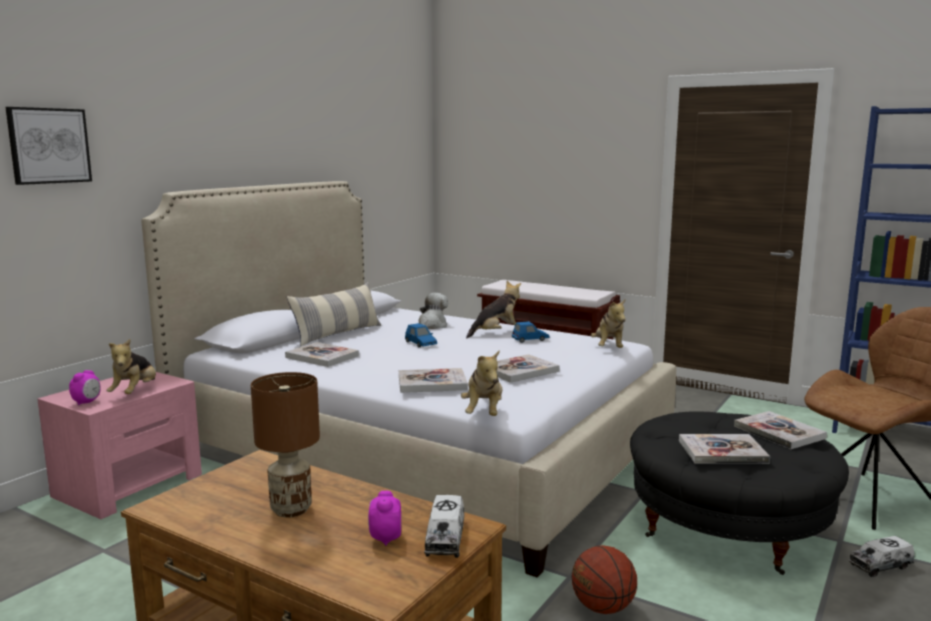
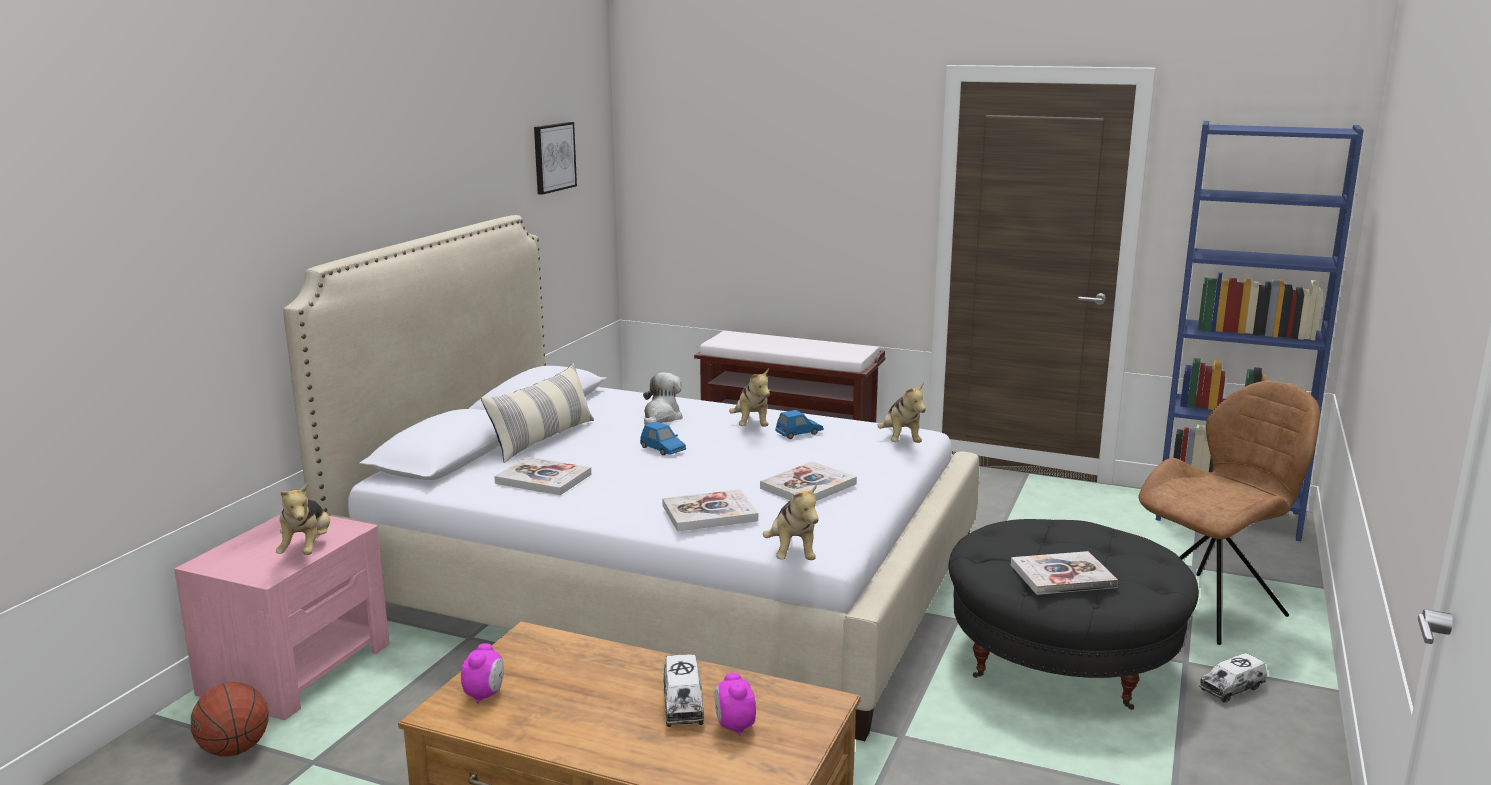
camera: 10 degrees left, 5 degrees up
(49, 146) = (167, 225): picture -> picture (553, 157)
(87, 402) = (250, 569): alarm clock -> alarm clock (485, 695)
(291, 509) = (607, 700): brown table lamp -> none
(445, 539) = (801, 720): toy truck -> toy truck (683, 704)
(496, 333) = (751, 425): plush toy -> plush toy turned 120 degrees clockwise
(602, 608) = (947, 769): basketball -> basketball (234, 749)
(779, 432) = (1118, 544): book -> none

